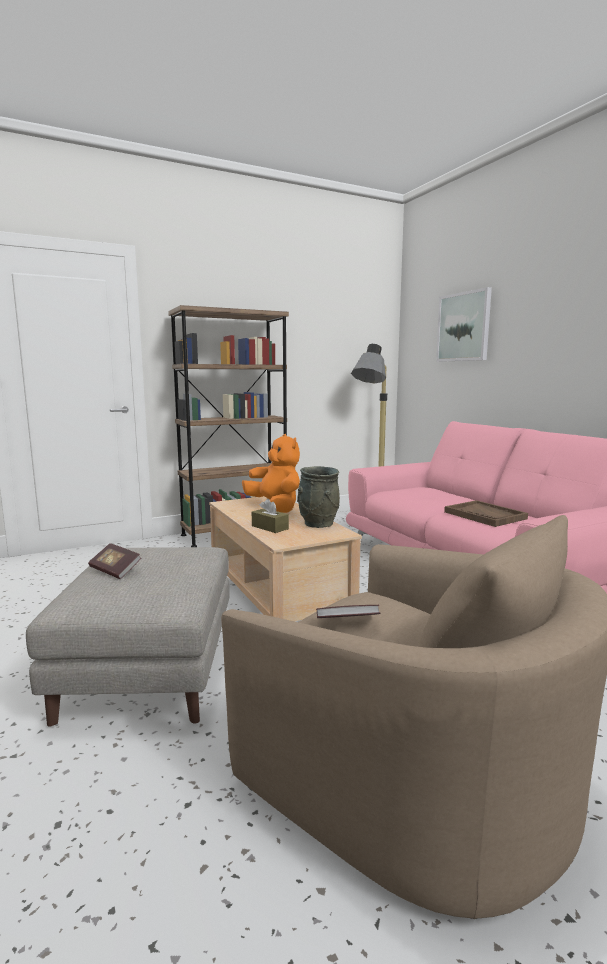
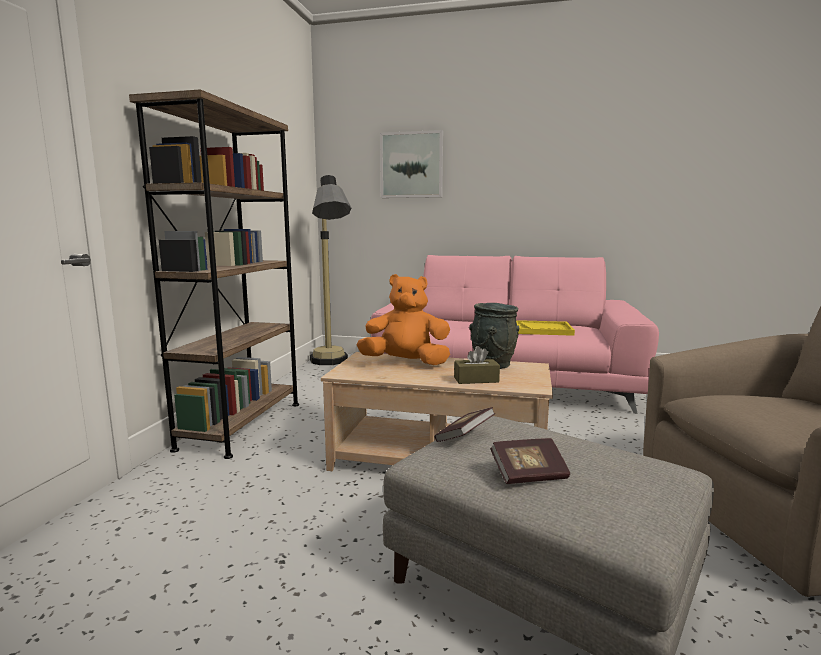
camera: 50 degrees left, 0 degrees up
(347, 624) = (783, 417): book -> book (464, 436)
(485, 515) = (543, 330): brown tray -> yellow tray

